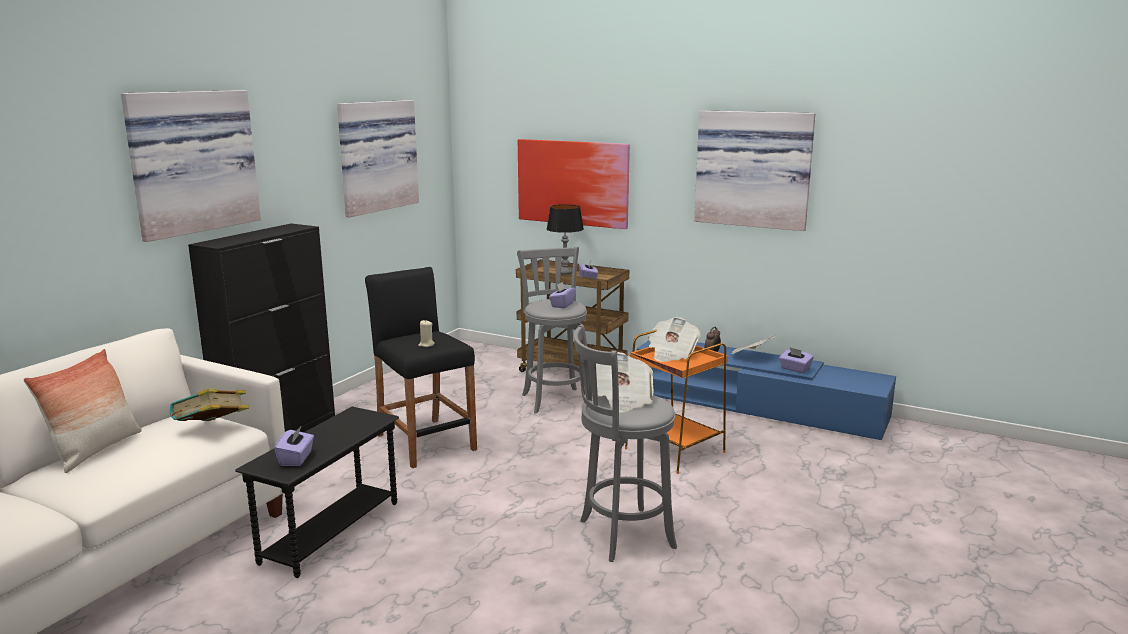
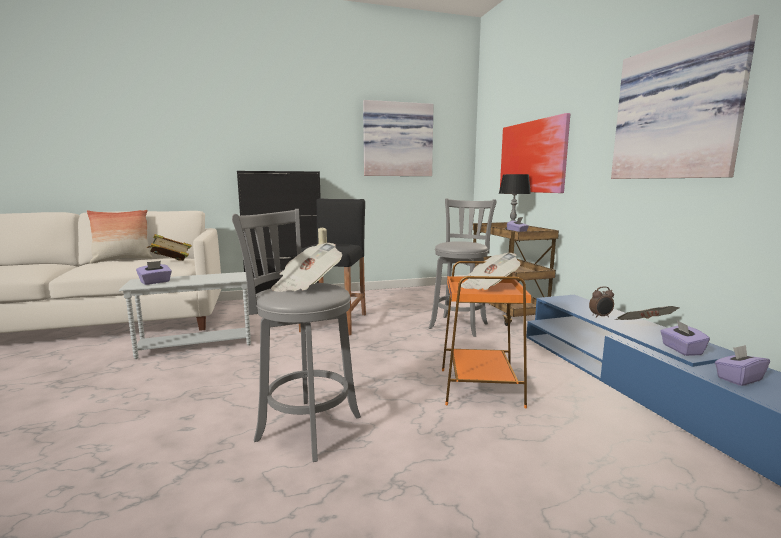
camera: 45 degrees right, 5 degrees down
(191, 162) = (247, 124): picture -> none
(330, 532) = (196, 346): black side table -> white side table
(562, 305) = (463, 244): purple tissue box -> purple tissue box (738, 379)

